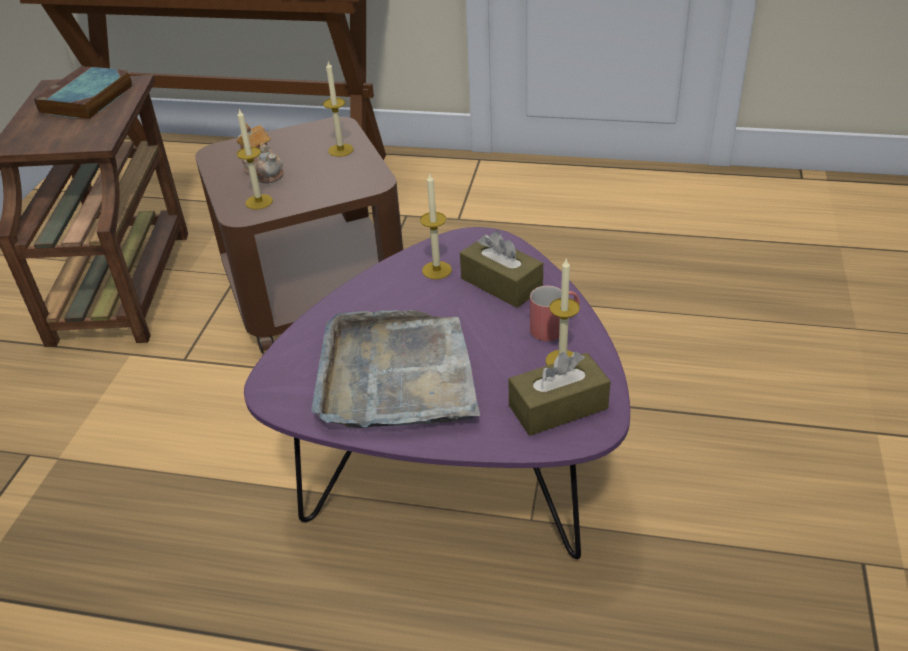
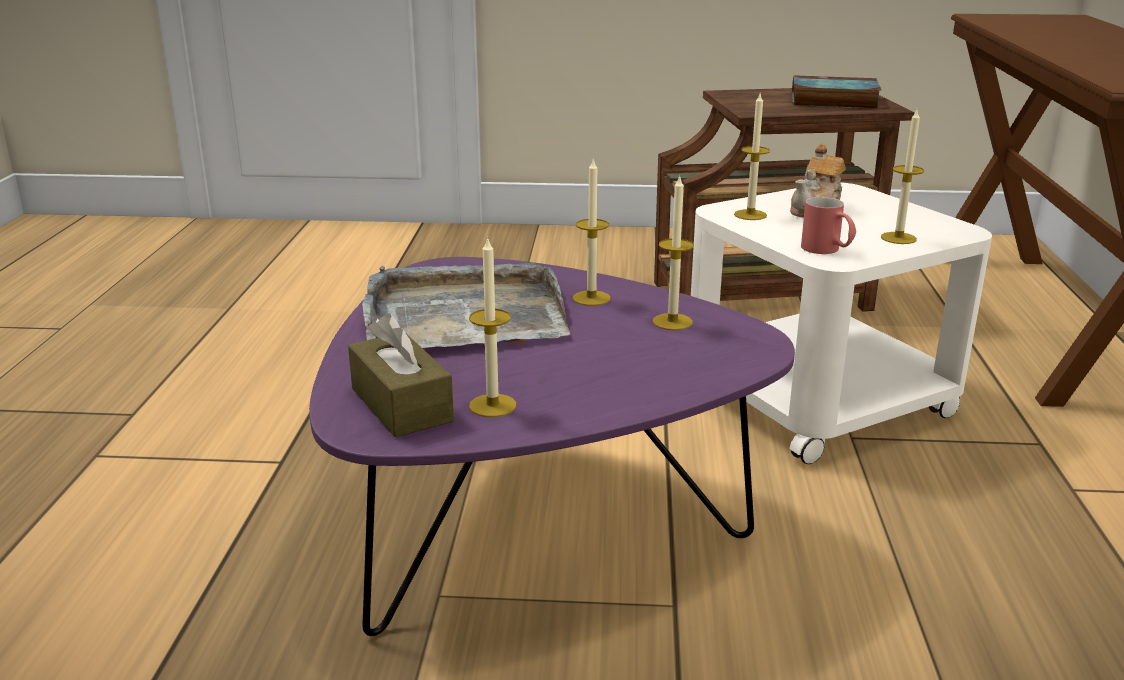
camera: 80 degrees right, 15 degrees down
(315, 290) = (818, 398): brown side table -> white side table
(380, 305) = (591, 298): none -> candle
(501, 284) = (655, 361): brown tissue box -> none
(554, 327) = (565, 399): red mug -> red mug (827, 251)

